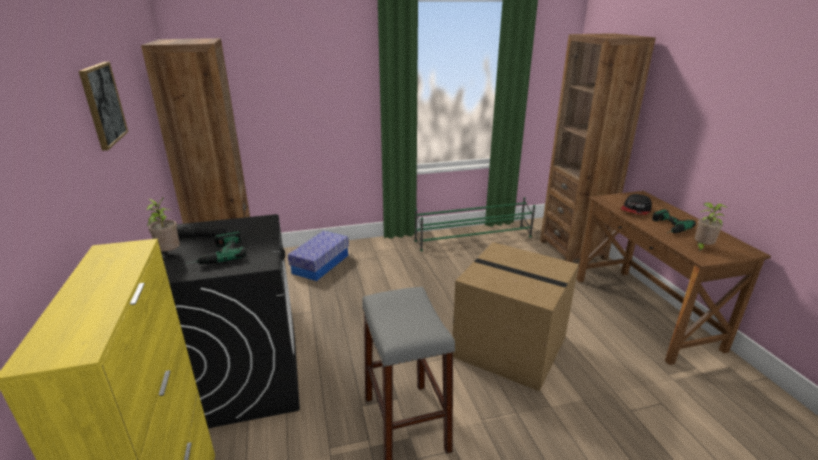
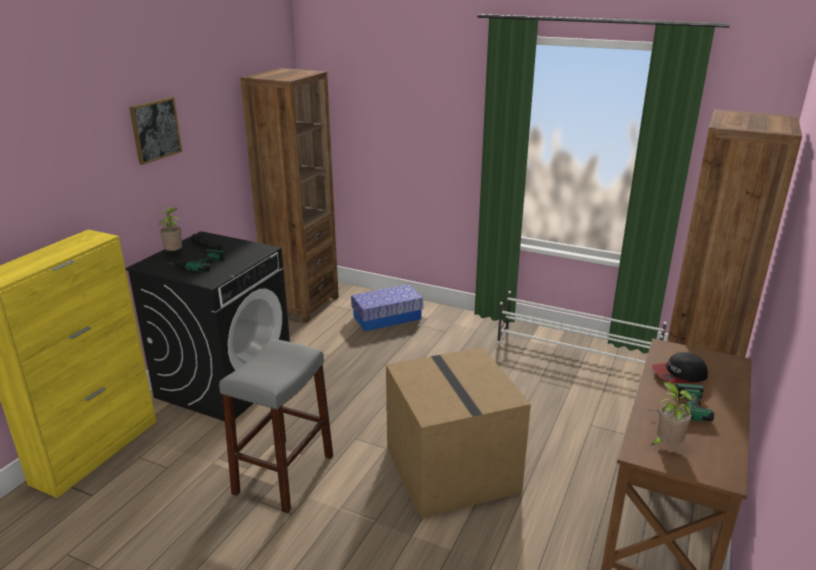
camera: 40 degrees right, 0 degrees up
(474, 239) = (576, 353): green shoe rack -> white shoe rack

